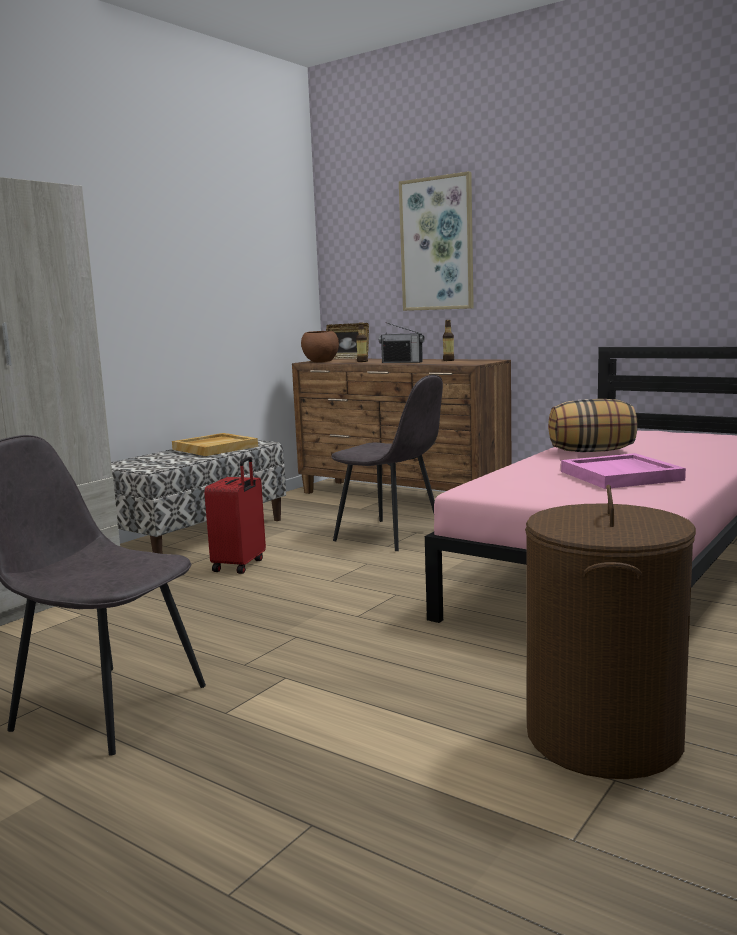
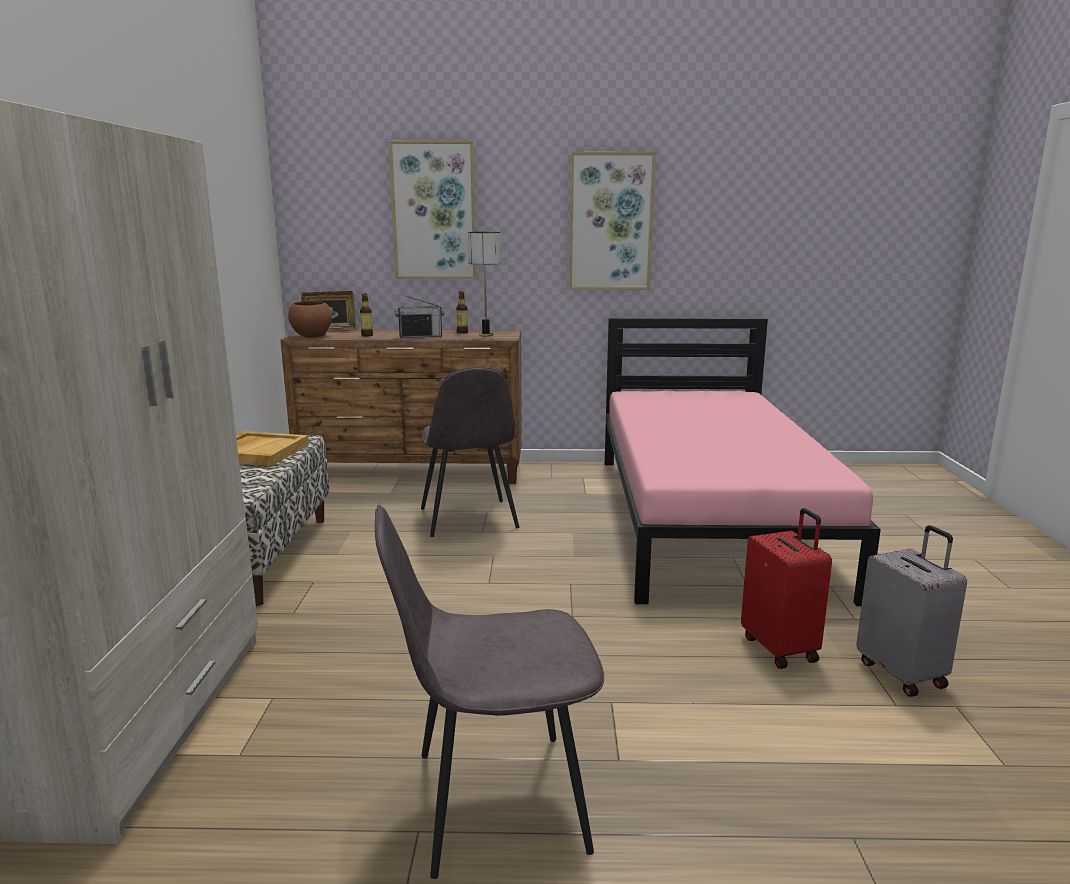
camera: 35 degrees left, 5 degrees up
(240, 565) = (366, 586): red suitcase -> red suitcase (781, 648)
(391, 536) = (469, 519): grey chair -> grey chair turned 75 degrees clockwise
(462, 362) = (486, 335): none -> table lamp
(591, 451) = (667, 420): pillow -> none
(604, 738) = (902, 673): brown laundry basket -> grey suitcase
(605, 241) = (610, 222): none -> picture
(622, 476) = (745, 444): pink tray -> none

